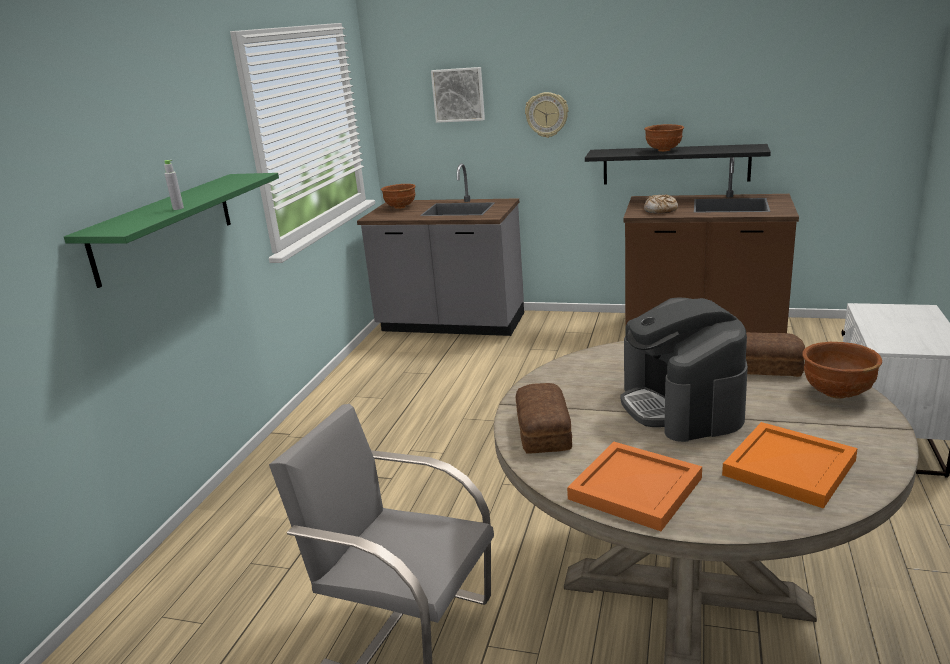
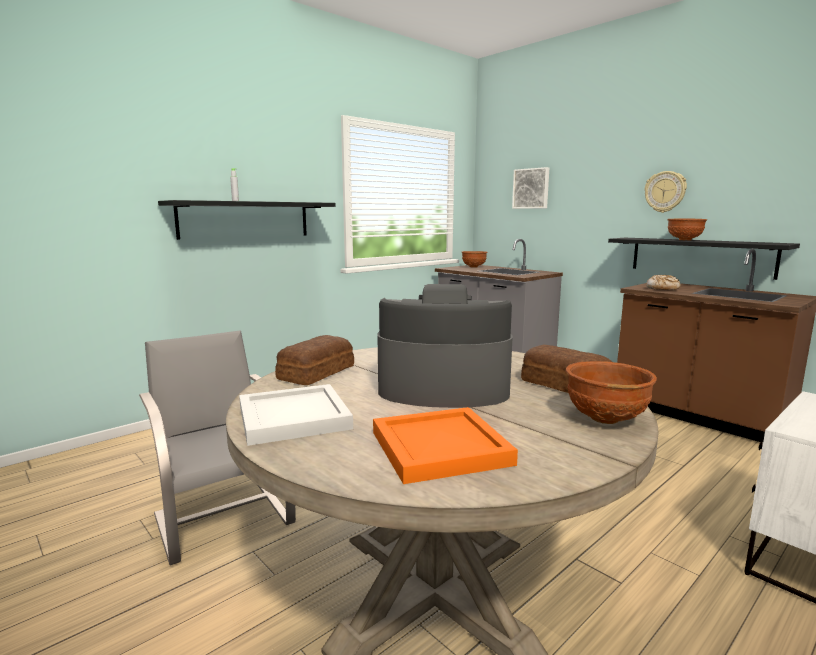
camera: 30 degrees right, 10 degrees down
(165, 226) = (245, 219): green shelf -> black shelf
(547, 114) = (593, 206): wall clock -> wall clock (665, 192)
(636, 490) = (292, 418): orange tray -> white tray
(681, 406) = (442, 388): coffee machine -> coffee machine turned 75 degrees clockwise

